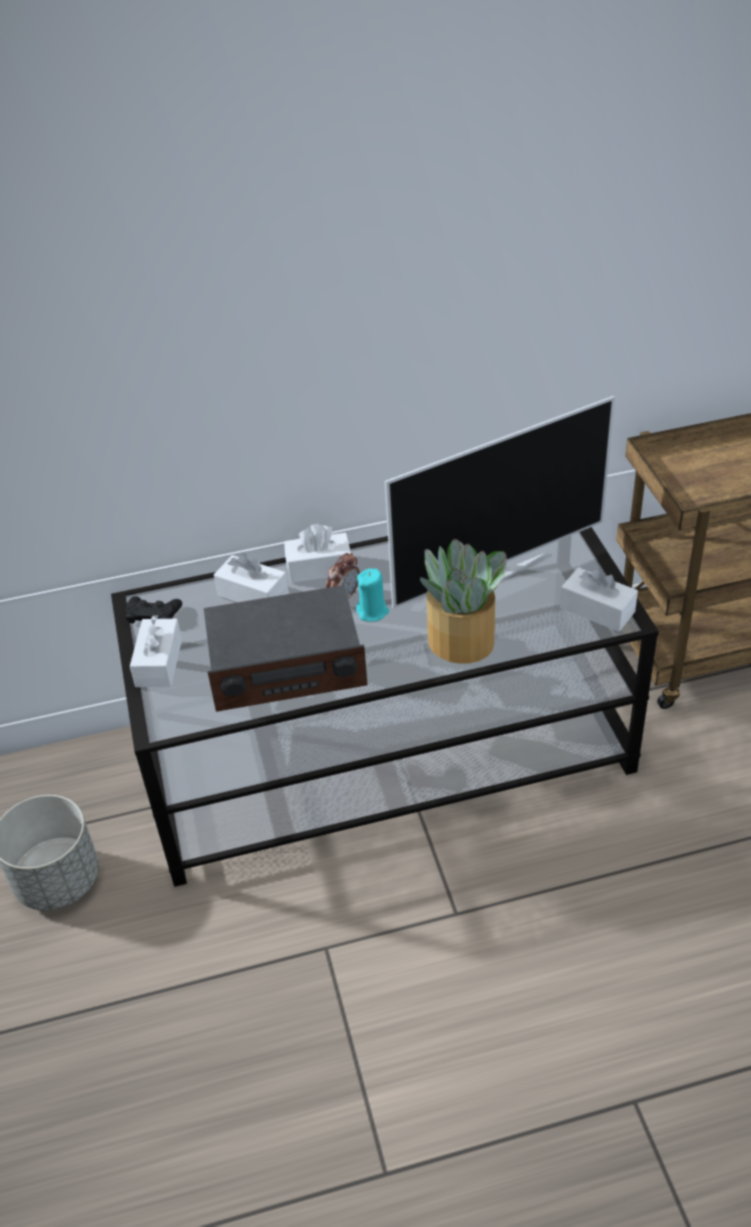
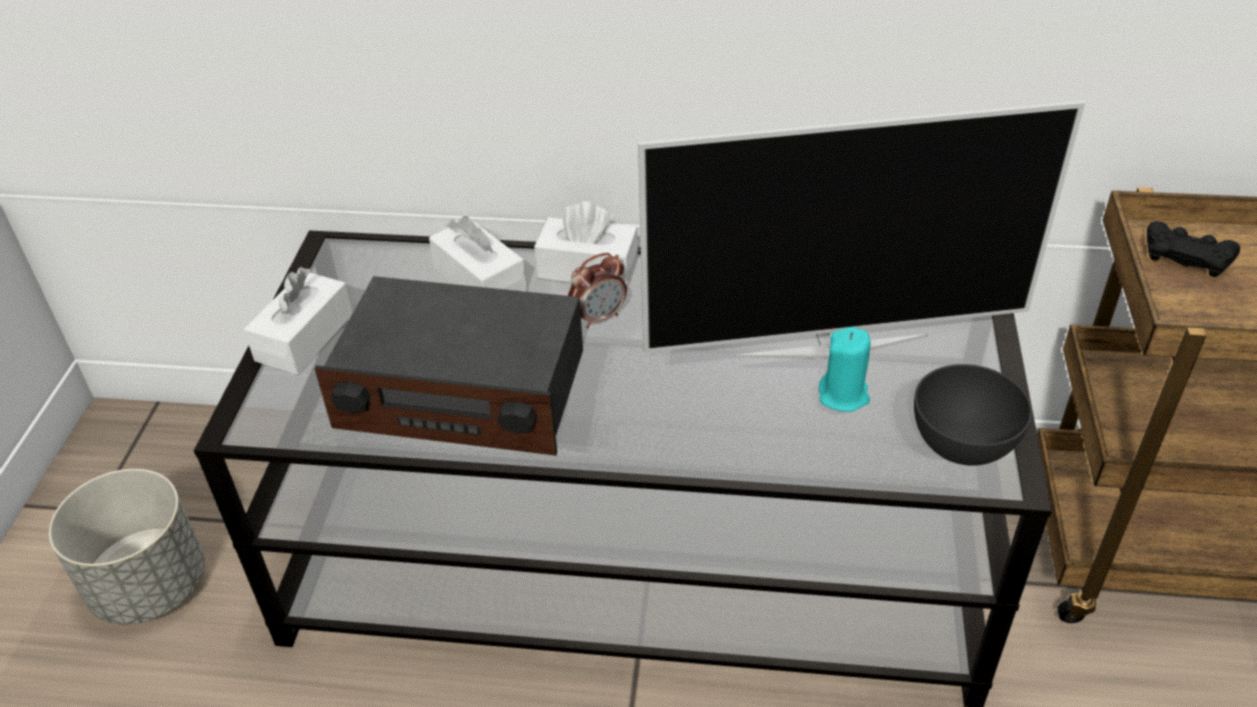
camera: 20 degrees right, 0 degrees up
(153, 614) = (341, 270): black game controller -> black game controller (1187, 255)
(373, 612) = (625, 350): turquoise candle -> turquoise candle (843, 395)
(462, 642) = (727, 433): potted plant -> none
(597, 610) = (963, 445): white tissue box -> grey bowl

